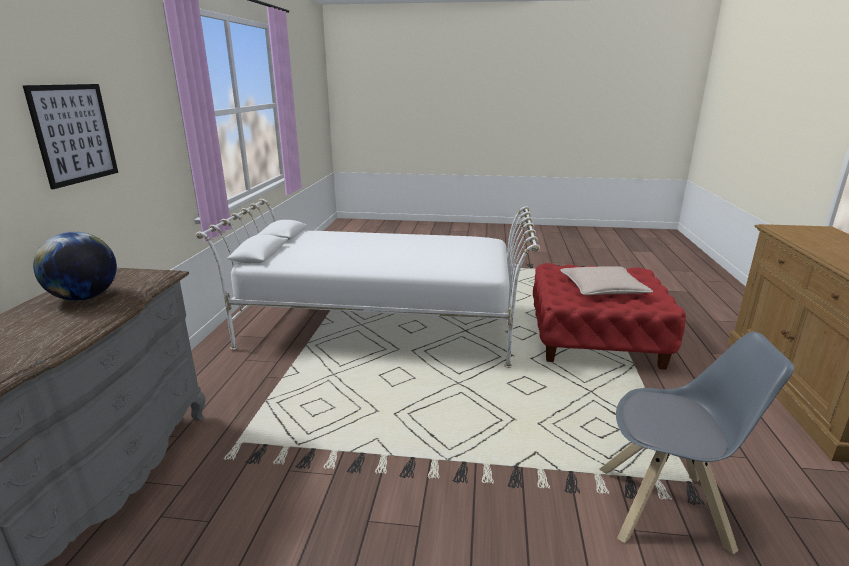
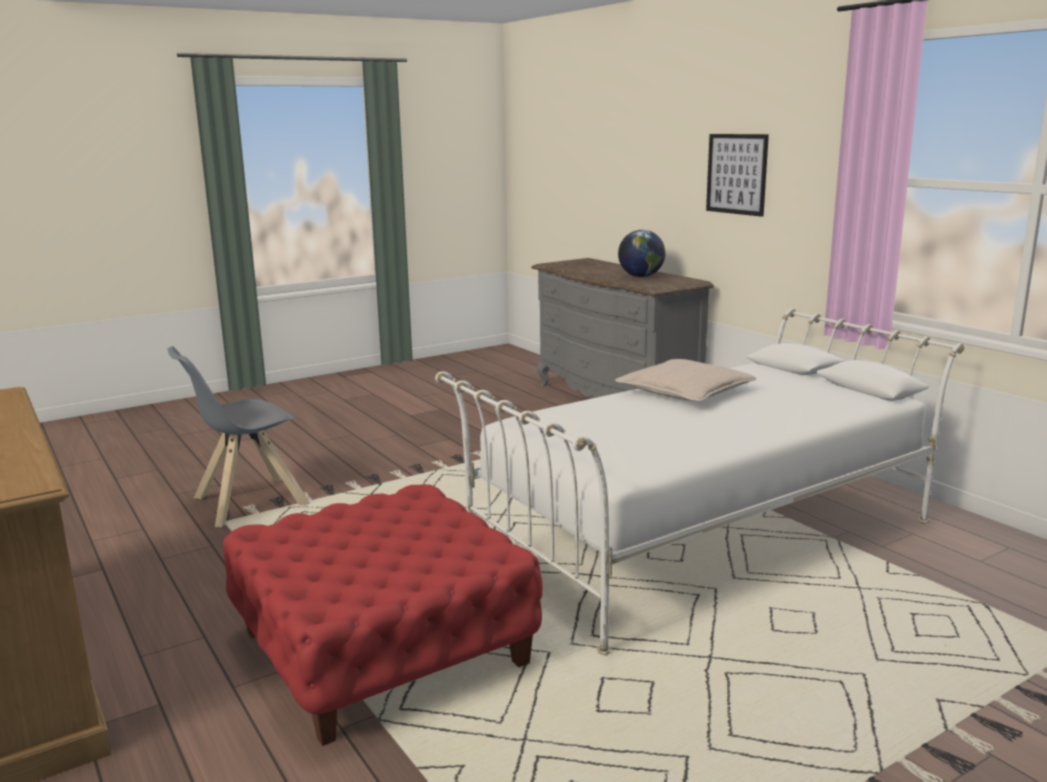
camera: 140 degrees right, 5 degrees down
(603, 288) = (373, 540): beige pillow -> beige pillow (685, 391)

